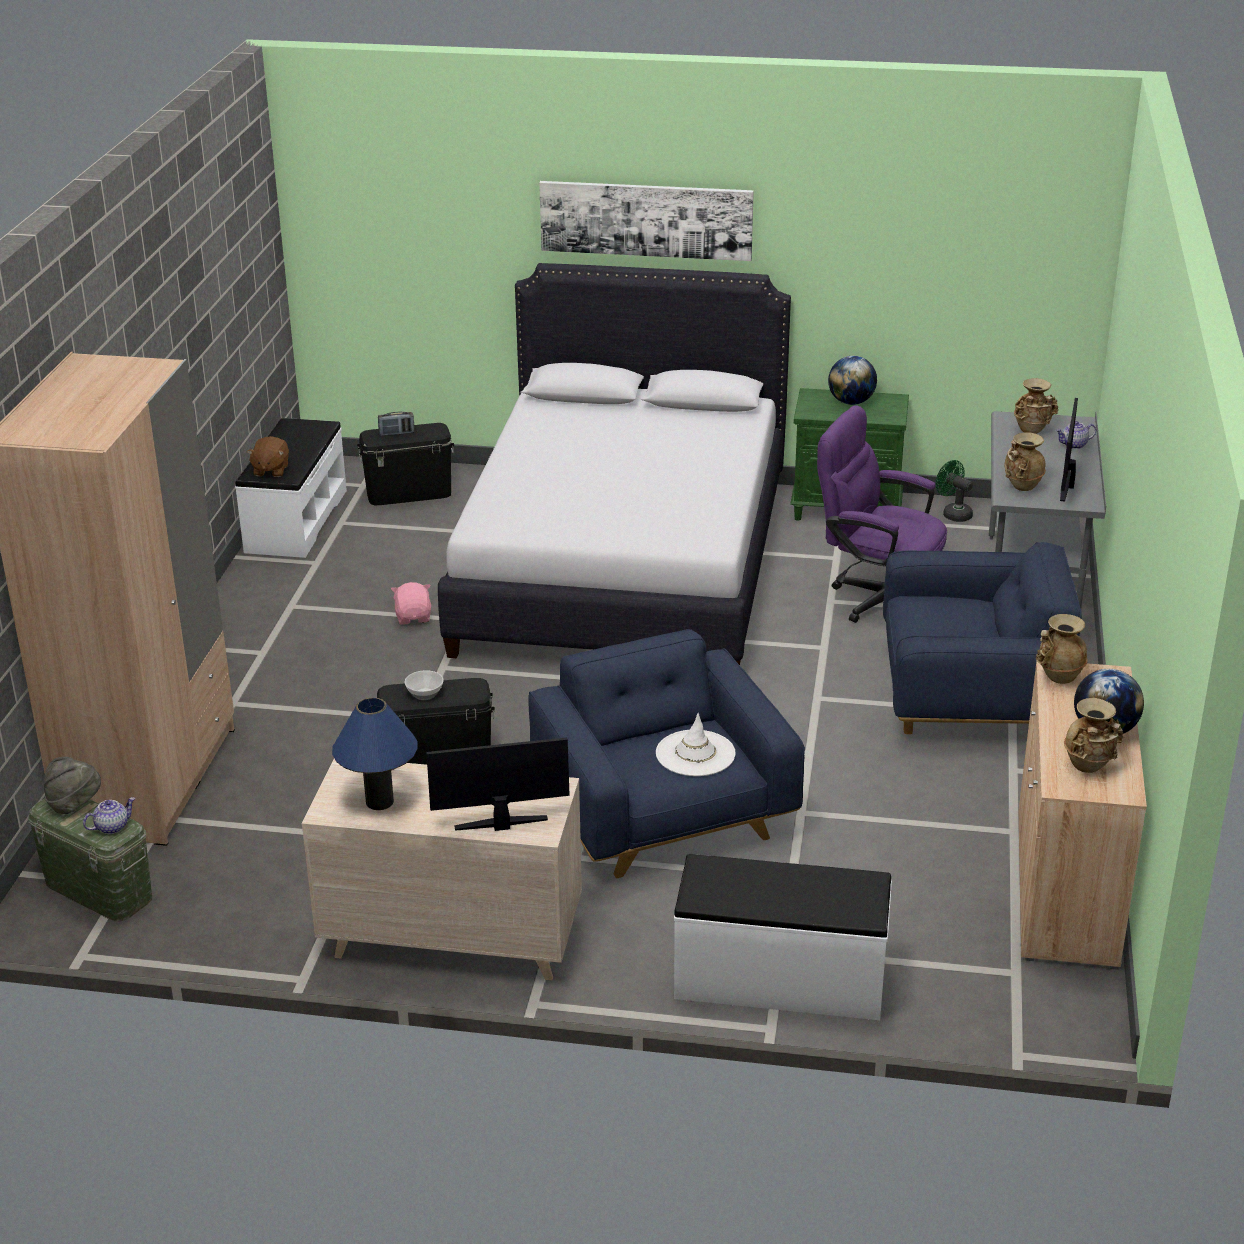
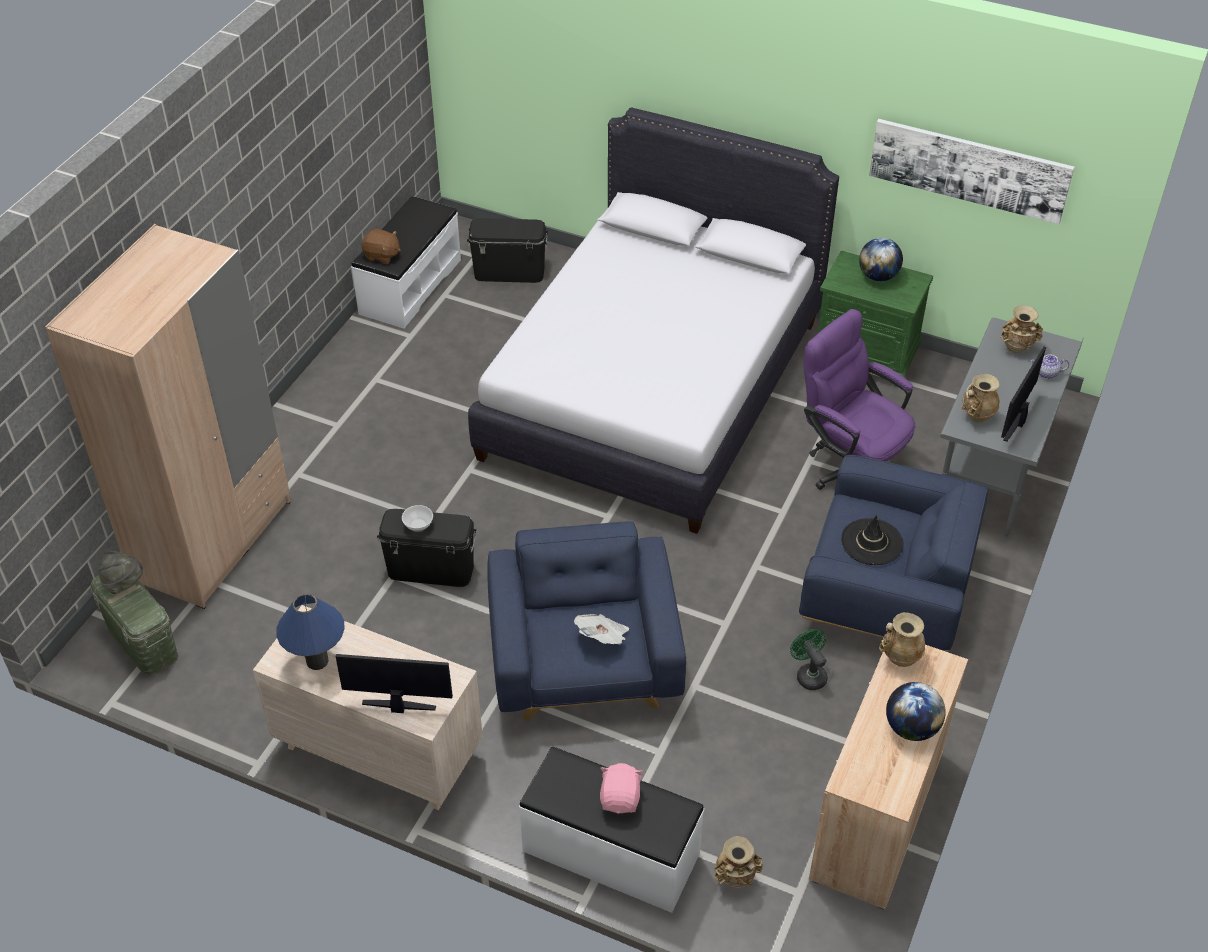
camera: 15 degrees right, 15 degrees up
(112, 827) = (143, 612): teapot -> none
(270, 470) = (382, 256): brown plush toy -> brown plush toy turned 90 degrees counterclockwise
(396, 433) = (500, 226): radio -> none
(414, 617) = (466, 410): pink plush toy -> pink plush toy (621, 798)
(646, 220) = (722, 89): picture -> picture (969, 169)
(695, 754) = (603, 637): white hat -> newspaper
(952, 627) = (871, 542): none -> black hat
(953, 514) = (955, 381): green fan -> green fan (808, 674)
(1089, 766) = (880, 765): beige vase -> beige vase (735, 879)

